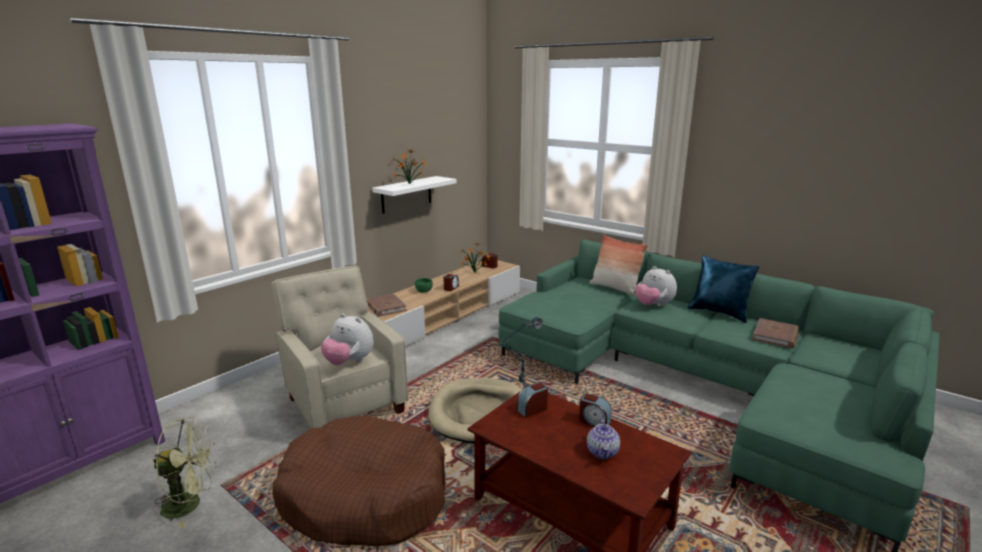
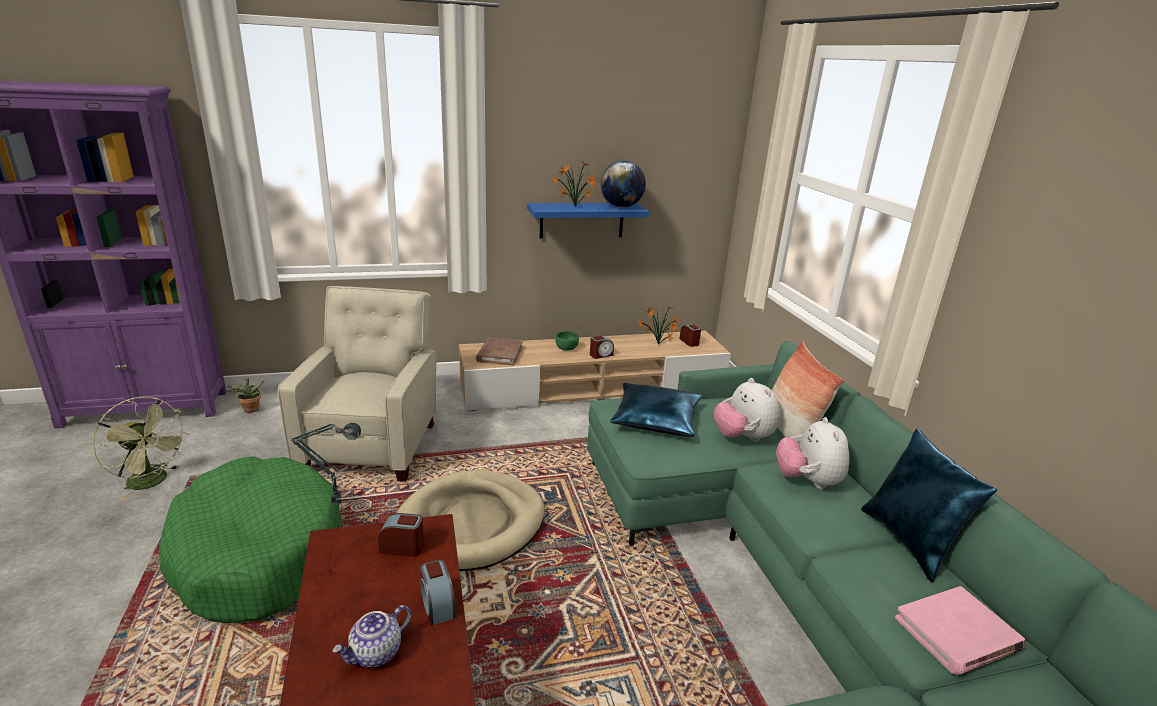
camera: 35 degrees right, 5 degrees up
(196, 424) = (251, 410): none -> potted plant
(349, 362) = (344, 401): plush toy -> plush toy (742, 437)
(365, 496) = (258, 553): brown dog bed -> green dog bed
(406, 194) = (582, 220): white shelf -> blue shelf
(435, 179) = (621, 207): none -> globe
(549, 304) = (655, 419): none -> blue pillow
(775, 336) = (957, 634): brown book -> pink book

